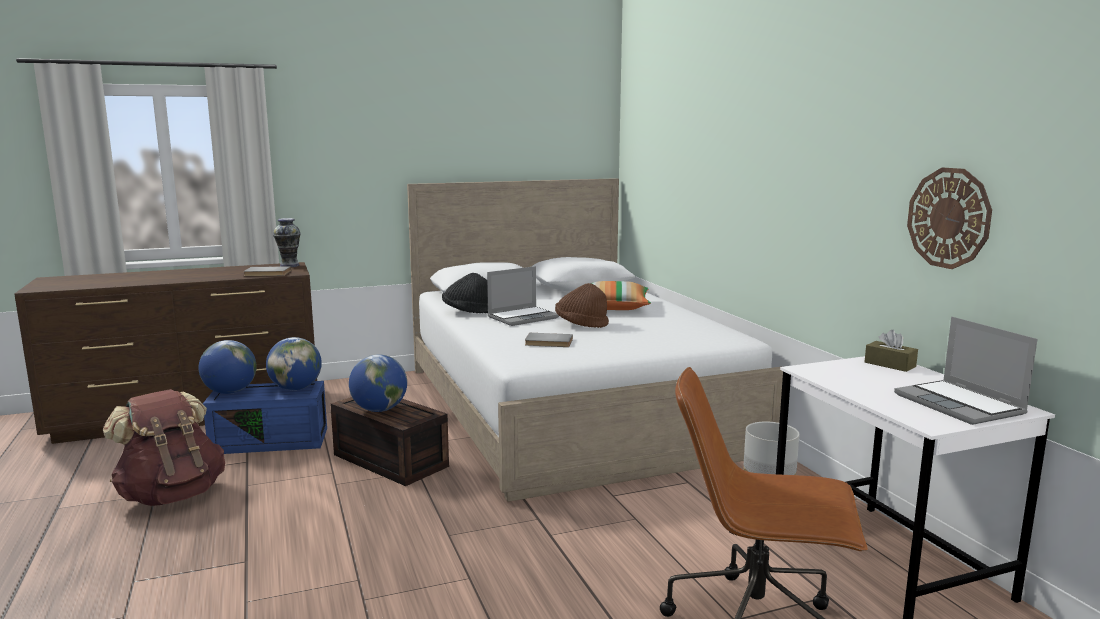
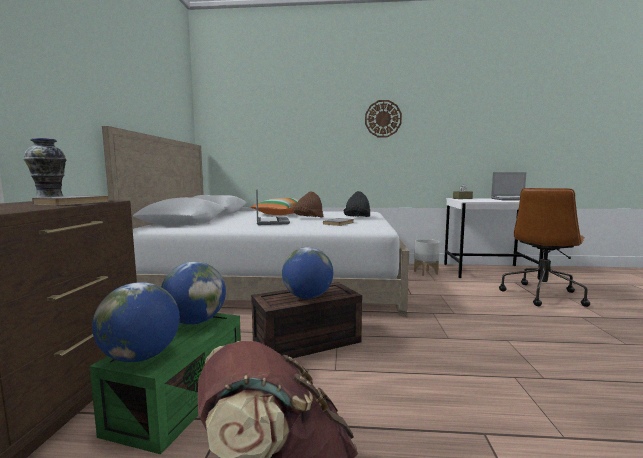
camera: 65 degrees left, 5 degrees down
(272, 440) = (179, 397): blue storage box -> green storage box
(467, 312) = (230, 226): black hat -> black hat (357, 218)
(948, 218) = (471, 140): wall clock -> wall clock (383, 119)

